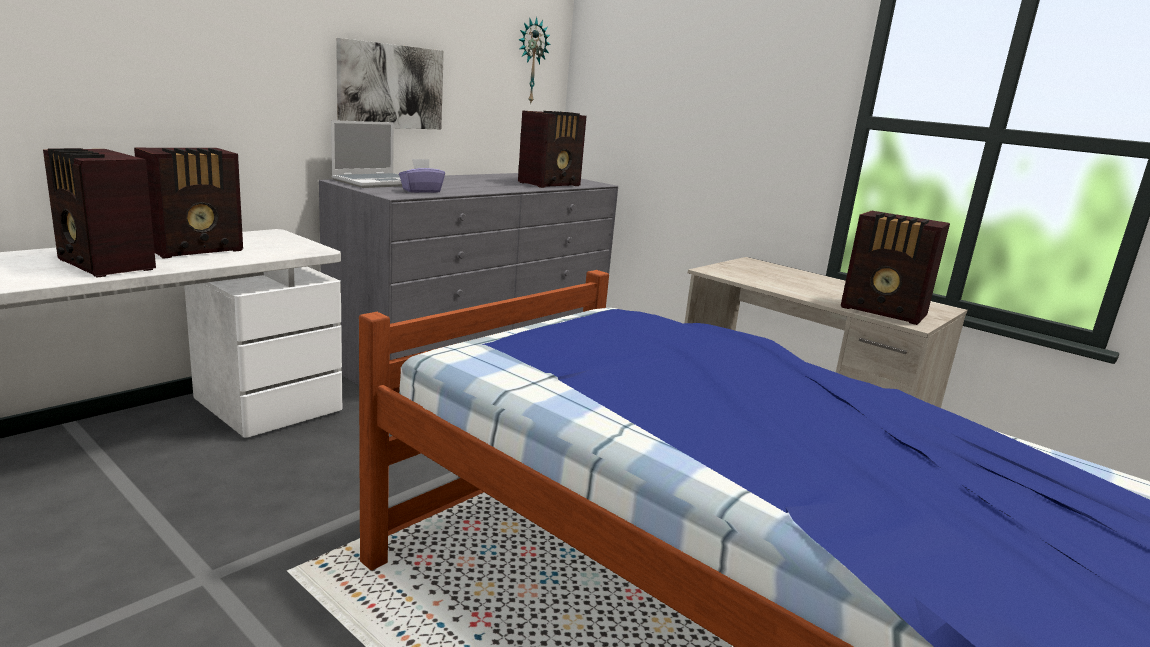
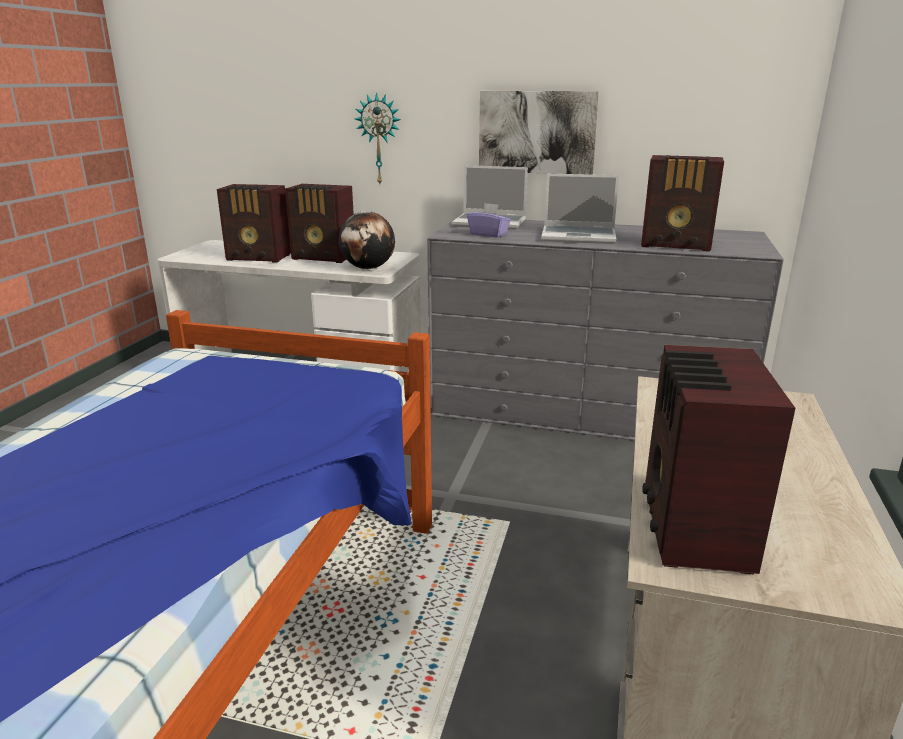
camera: 65 degrees right, 5 degrees up
(105, 265) = (259, 257): radio -> radio turned 90 degrees counterclockwise
(293, 249) = (368, 268): none -> globe
(482, 185) = (579, 236): none -> laptop
(531, 61) = (745, 91): wall clock -> wall clock (379, 139)

